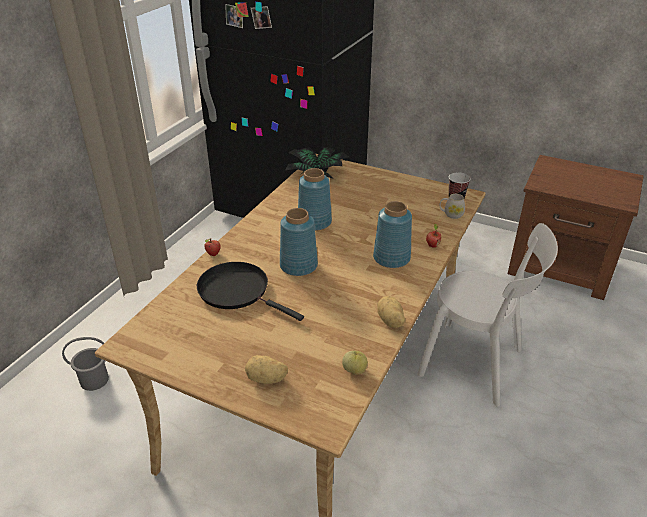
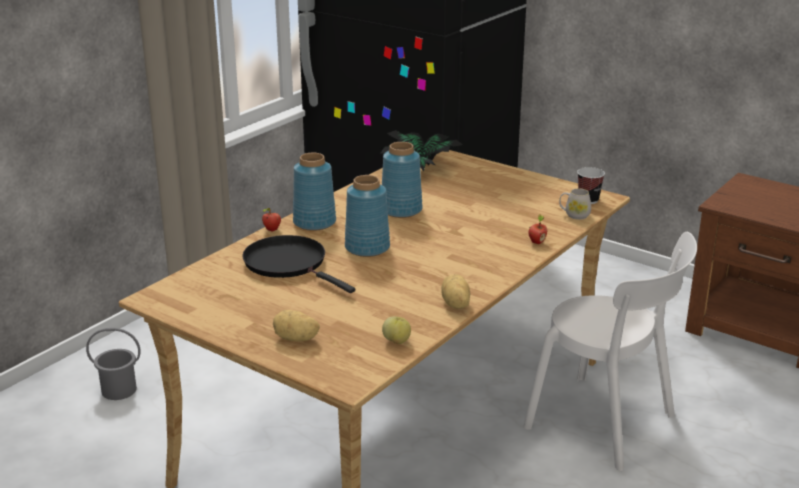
camera: 10 degrees right, 10 degrees down
(392, 258) = (482, 249): blue vase -> blue vase (315, 222)

